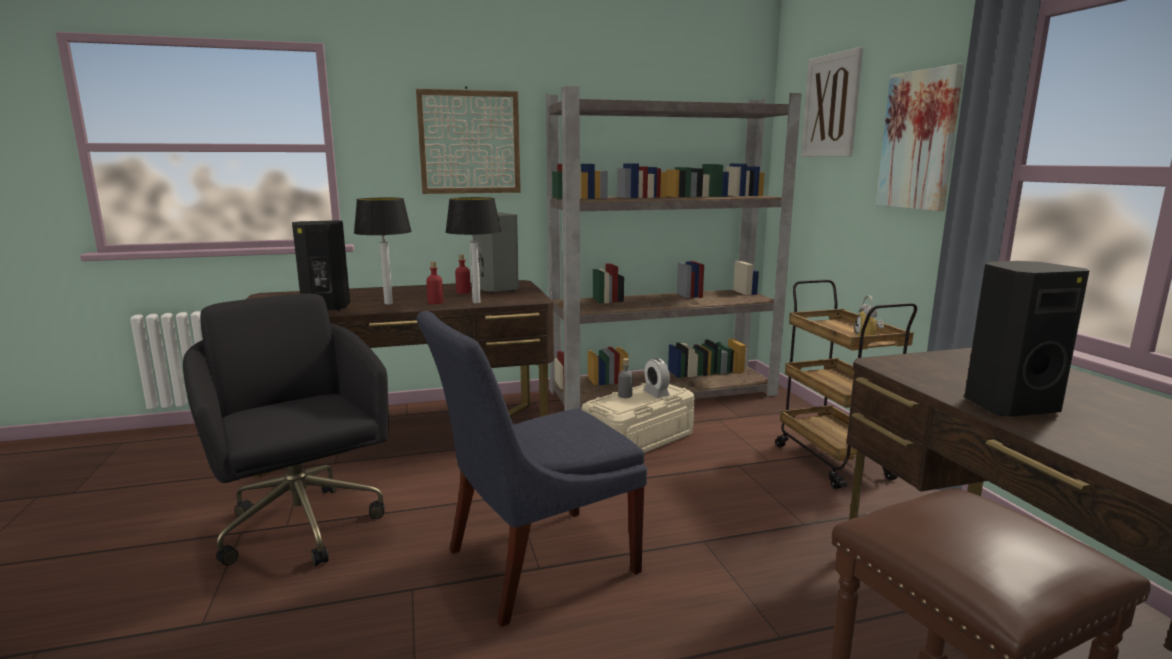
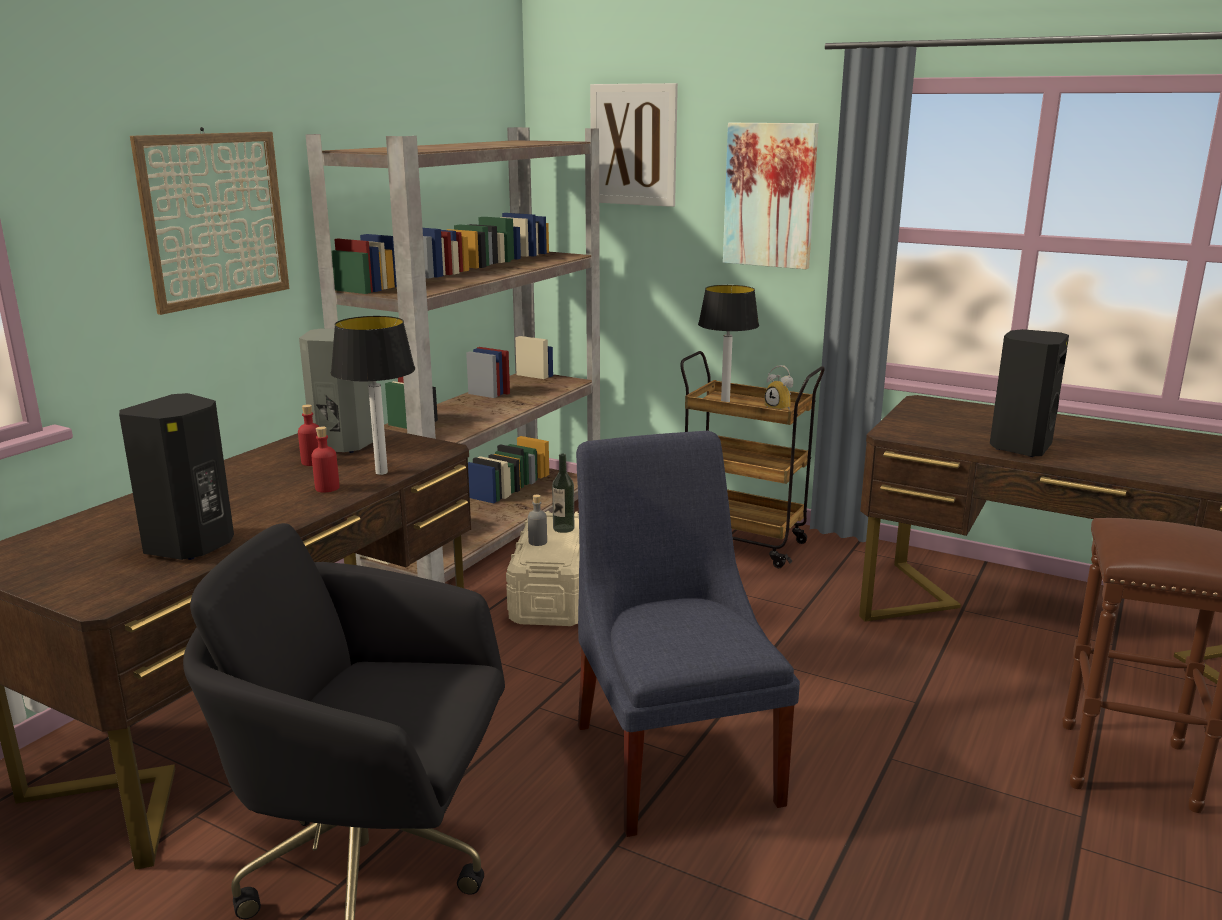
camera: 45 degrees left, 5 degrees up
(388, 303) = (264, 509): table lamp -> table lamp (724, 401)
(533, 563) = (674, 755): blue chair -> blue chair turned 150 degrees clockwise
(656, 393) = (563, 528): alarm clock -> bottle

